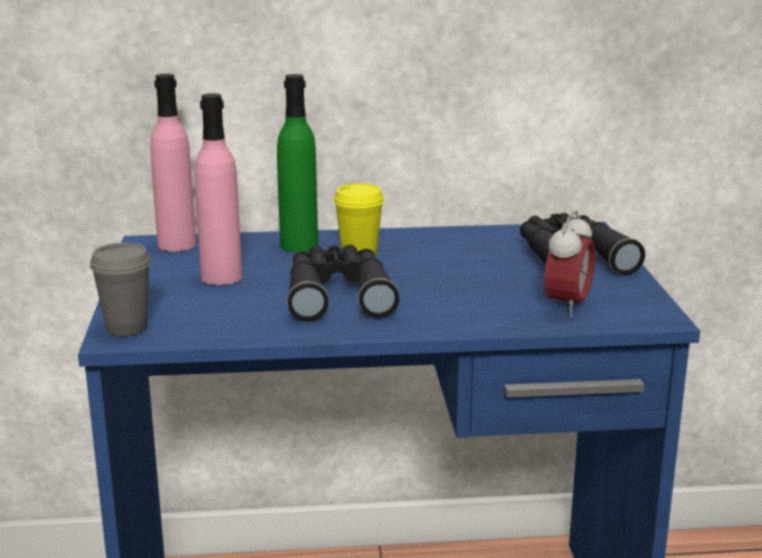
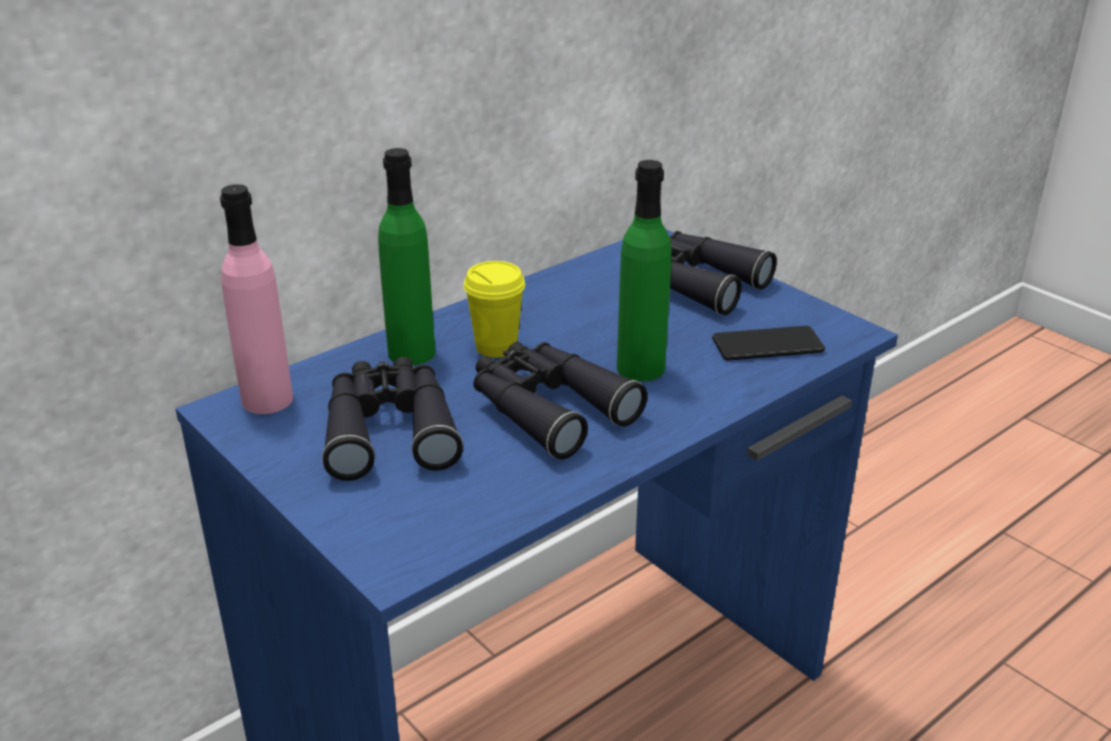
camera: 35 degrees left, 10 degrees up
(126, 328) = (386, 548): grey cup -> none
(221, 277) = (389, 430): pink bottle -> black binoculars
(442, 292) = (640, 368): none -> green bottle
(567, 306) = (767, 345): alarm clock -> phone

